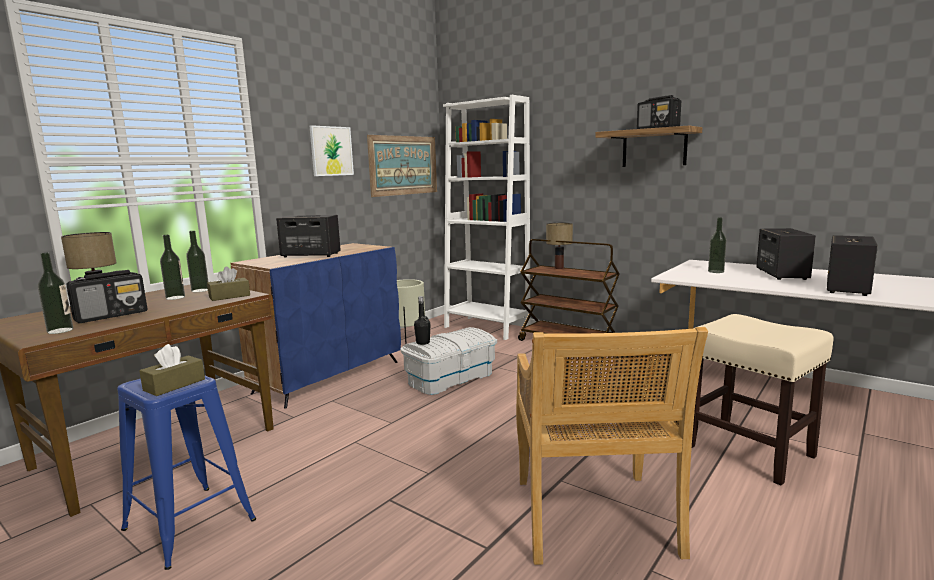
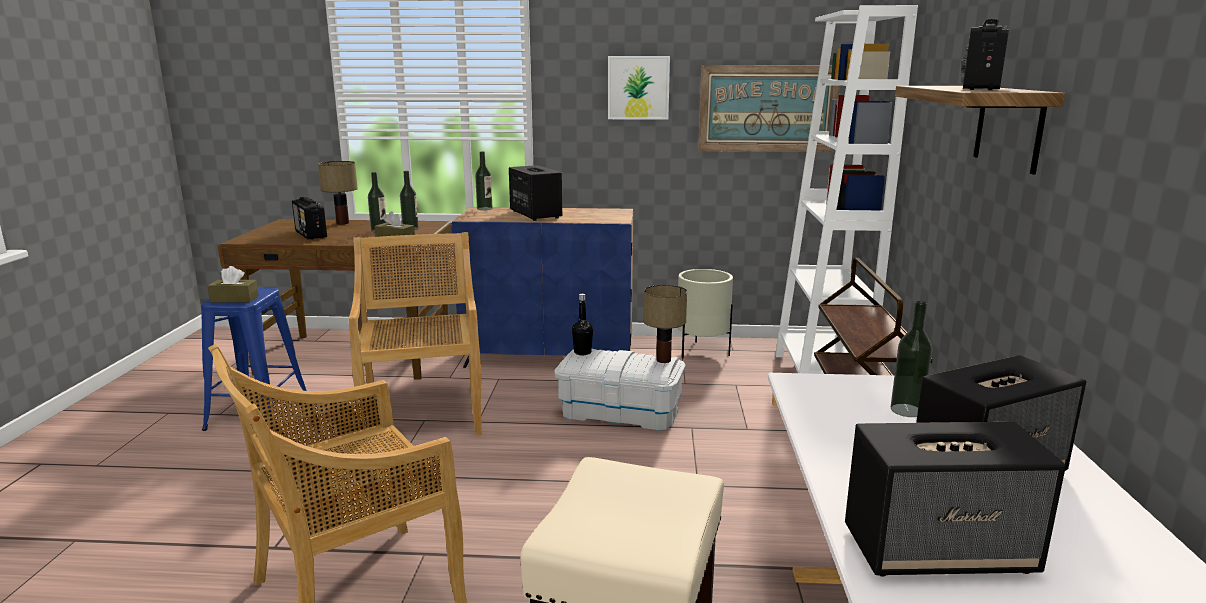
camera: 55 degrees right, 5 degrees up
(60, 330) = (264, 237): bottle -> bottle (484, 208)
(112, 316) = (311, 234): radio -> radio turned 45 degrees clockwise
(343, 440) = (423, 414): none -> beige chair
(558, 268) = (881, 318): table lamp -> table lamp (662, 360)

